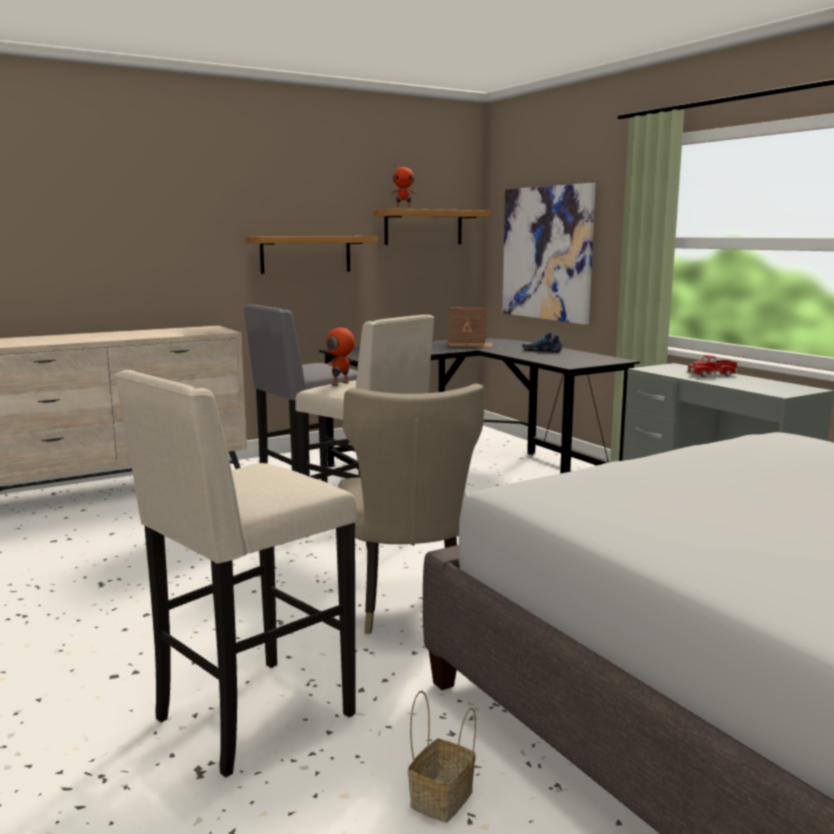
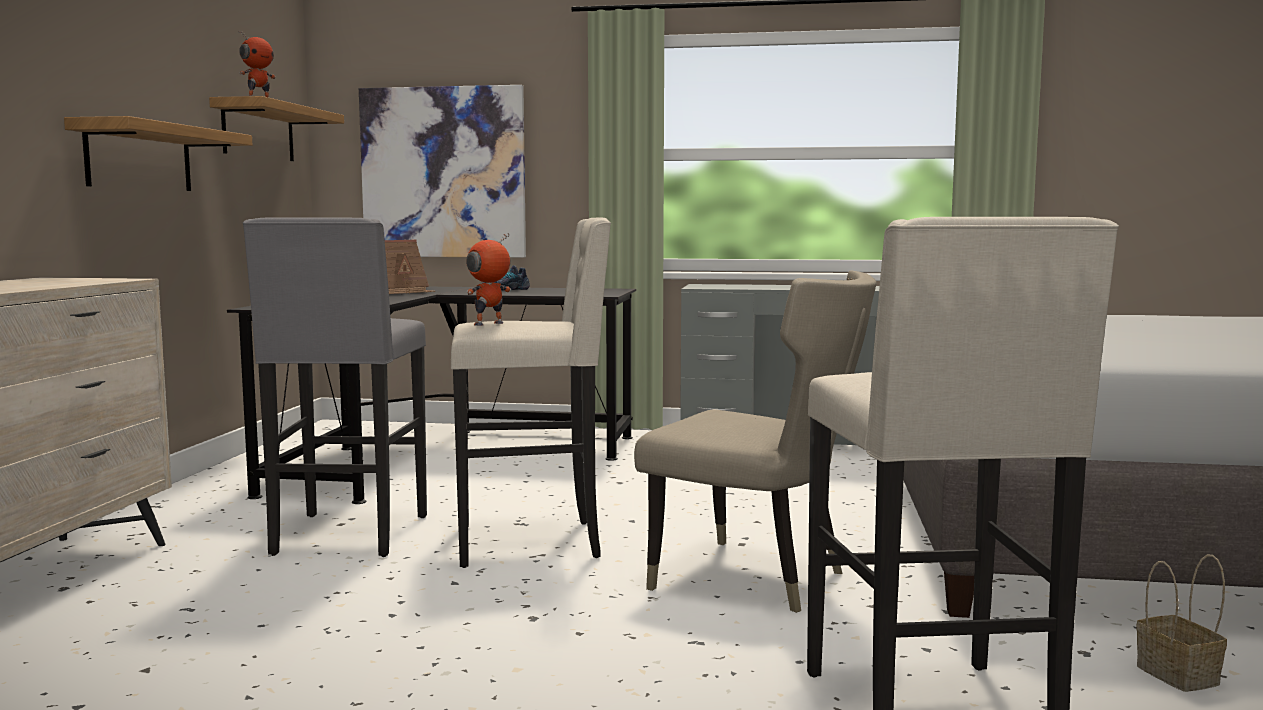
camera: 50 degrees left, 5 degrees down
(341, 384) = (489, 324): toy robot -> toy robot turned 60 degrees clockwise
(711, 375) = (763, 286): toy truck -> none

